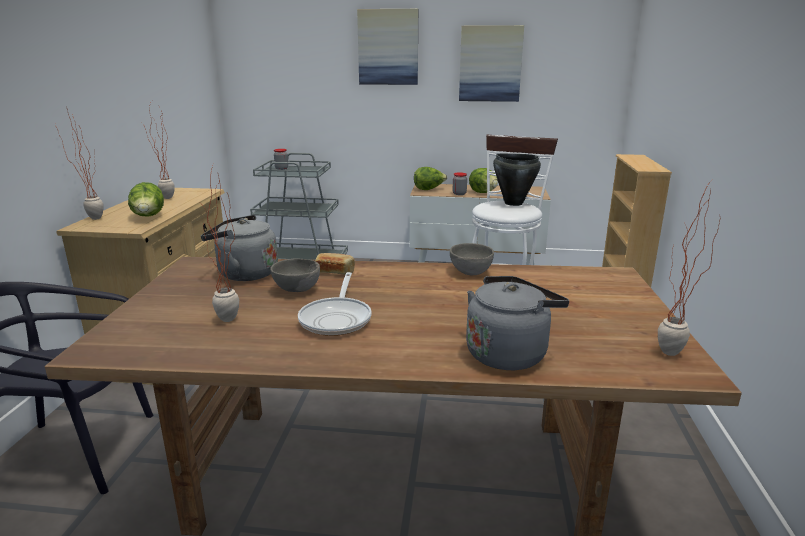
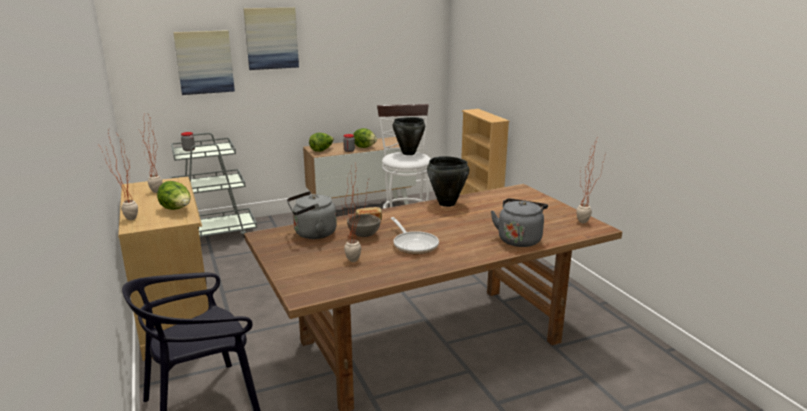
camera: 30 degrees left, 0 degrees up
(470, 272) = (447, 204): grey bowl -> black cooking pot
(490, 64) = (352, 47): picture -> picture (204, 62)

